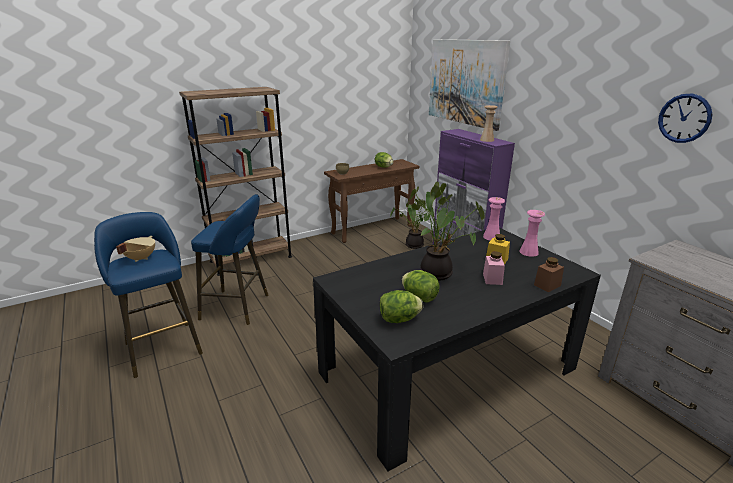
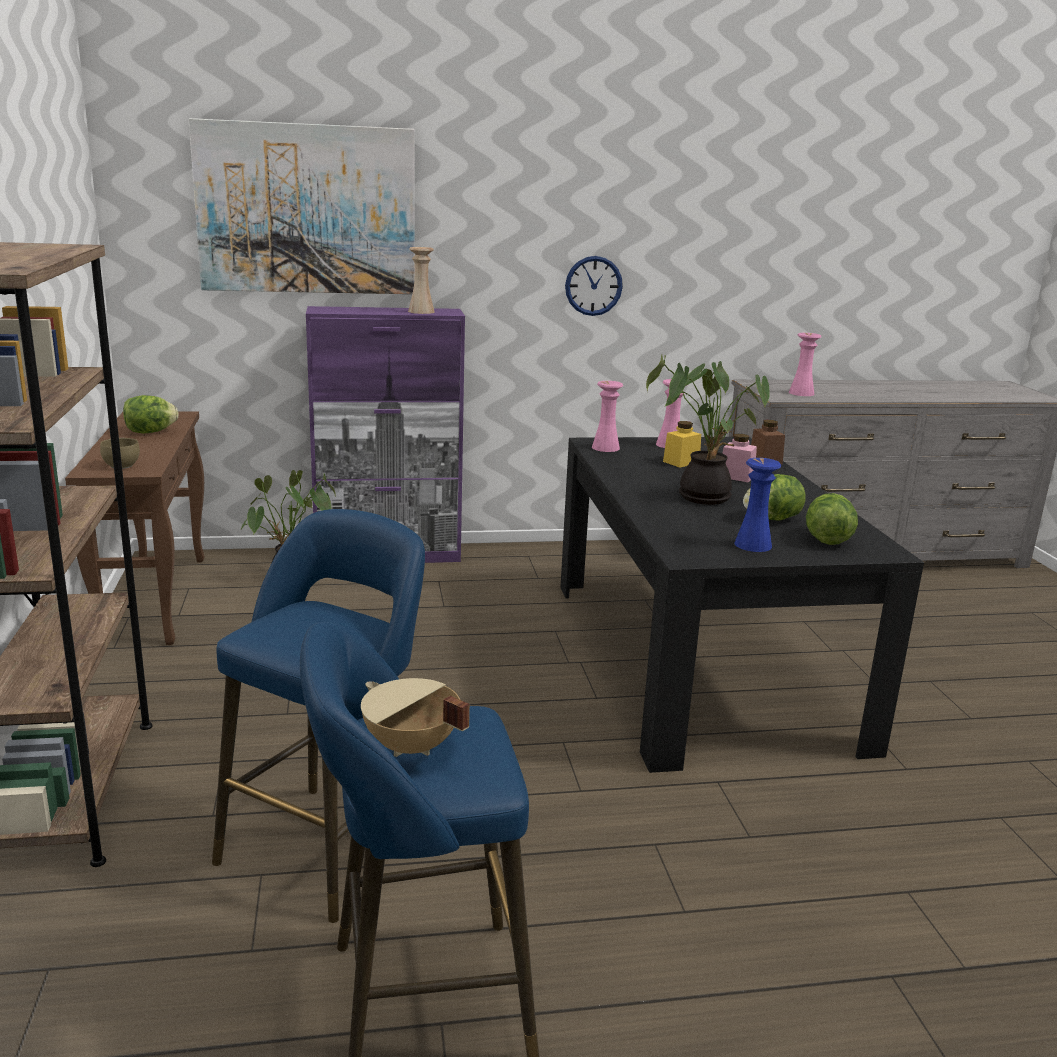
camera: 70 degrees left, 5 degrees down
(367, 295) = (753, 545): none -> blue vase
(684, 118) = (710, 232): wall clock -> wall clock (593, 286)
(689, 266) = (801, 393): none -> pink vase

